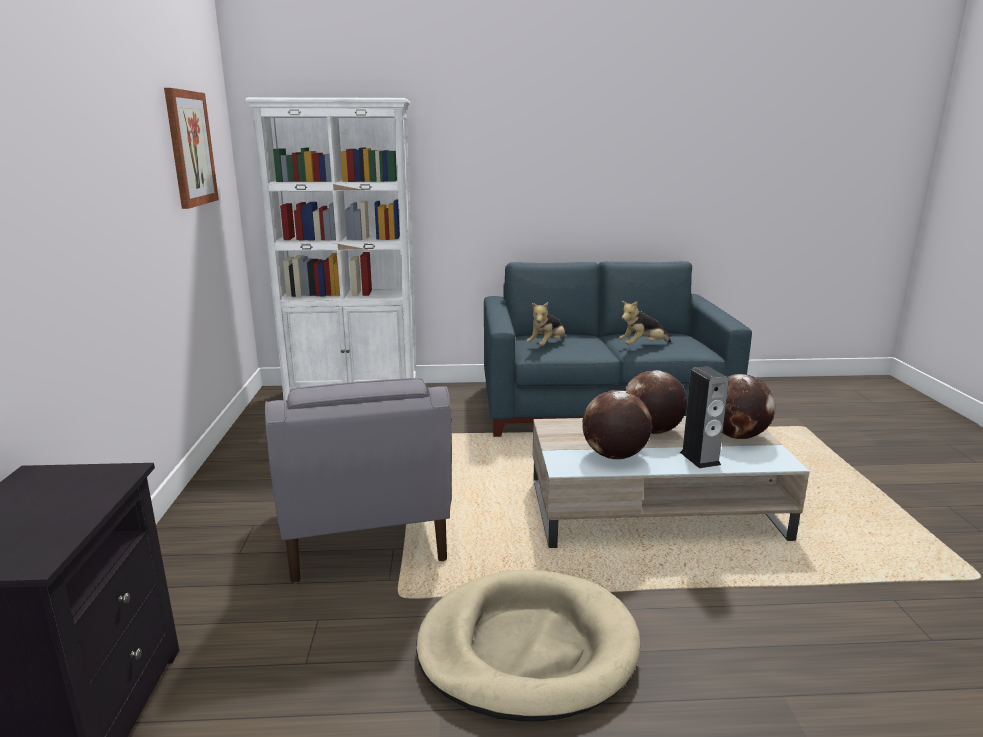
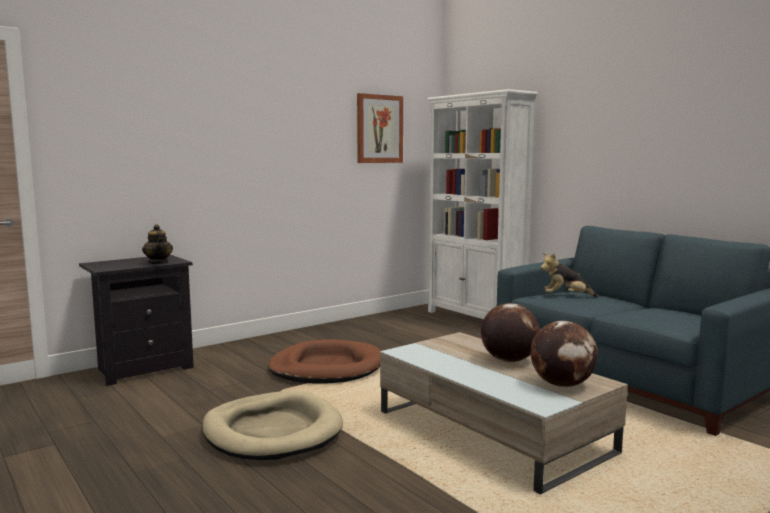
camera: 55 degrees right, 10 degrees down
(97, 492) = (158, 263): none -> teapot
(365, 533) = (326, 368): grey armchair -> brown dog bed
(614, 456) = (442, 358): globe -> none
(642, 346) = (640, 314): plush toy -> none
(700, 458) = (489, 380): speaker -> none

